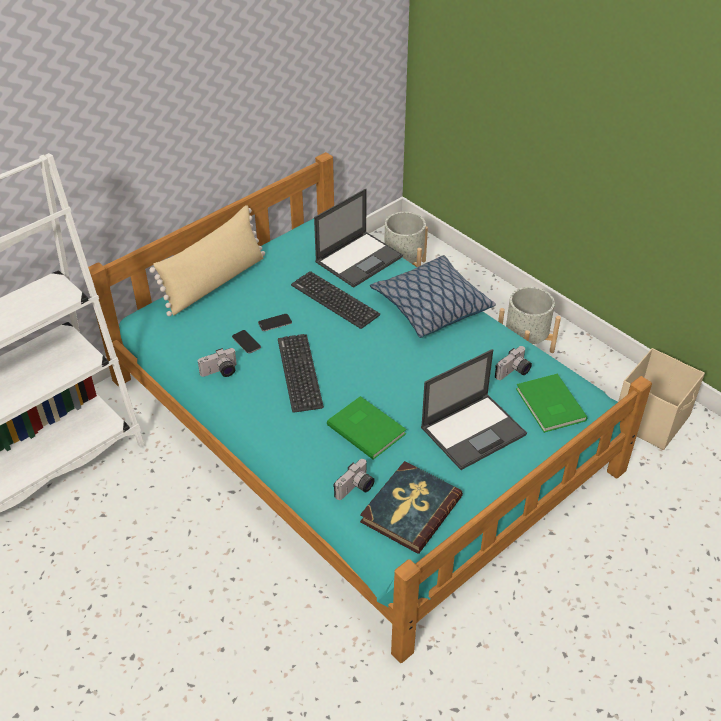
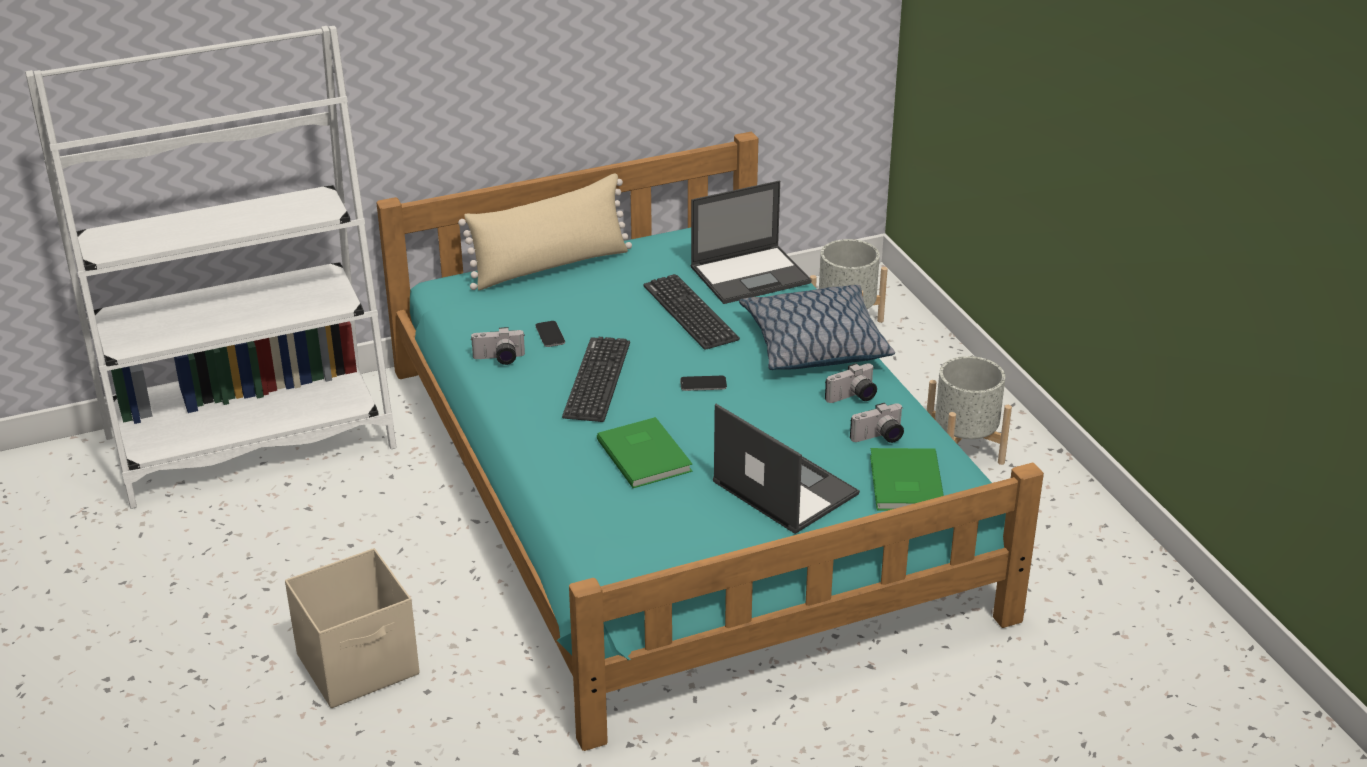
camera: 20 degrees right, 10 degrees down
(275, 323) = (598, 322): phone -> phone (703, 384)
(356, 489) = (592, 513): camera -> camera (853, 397)
(410, 509) = (647, 549): book -> none
(474, 430) = (783, 487): laptop -> laptop turned 120 degrees counterclockwise
(652, 420) = (1099, 574): beige storage box -> beige storage box (360, 665)

